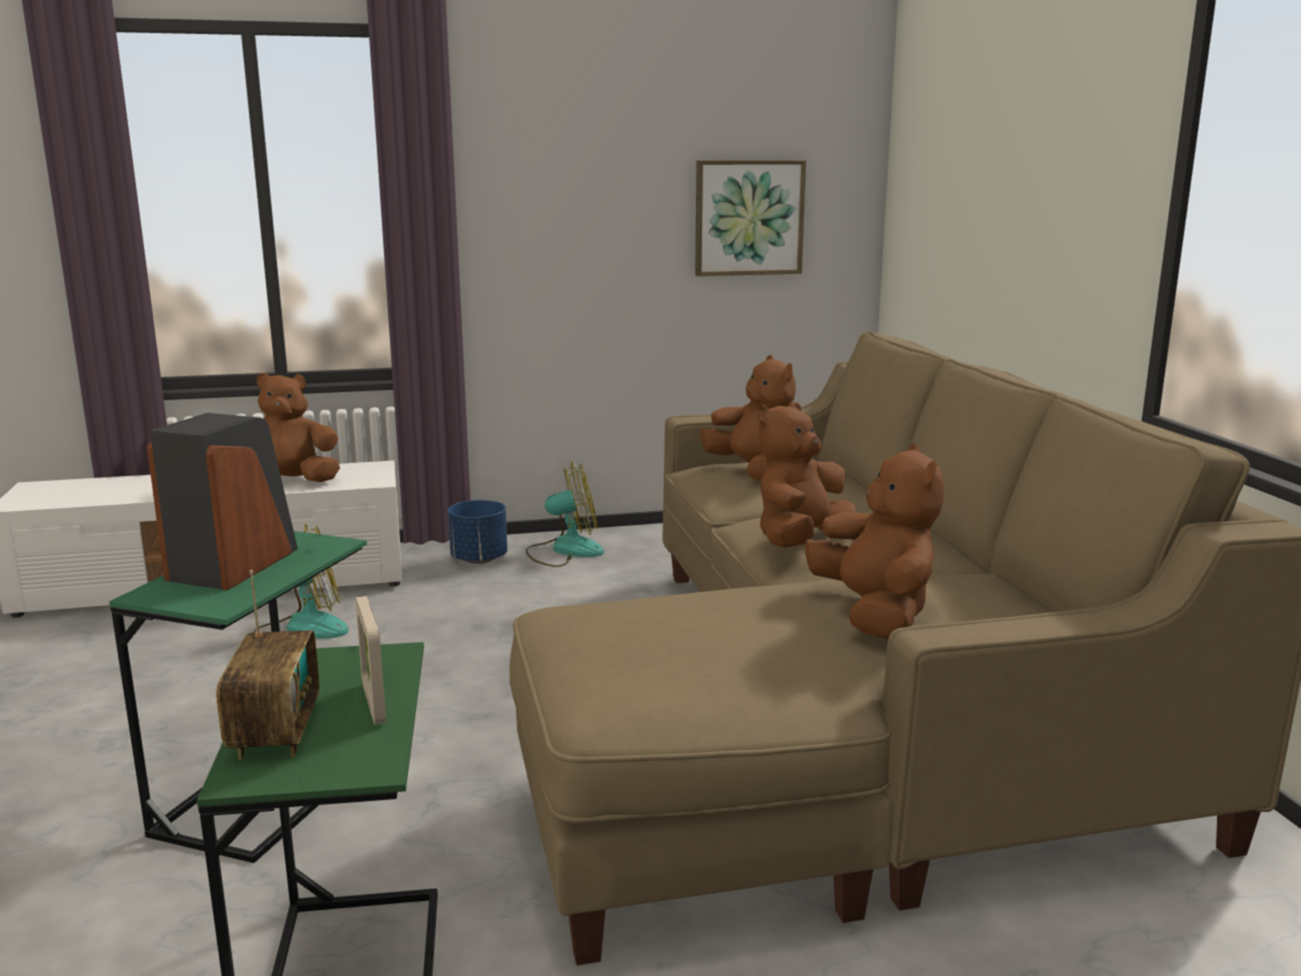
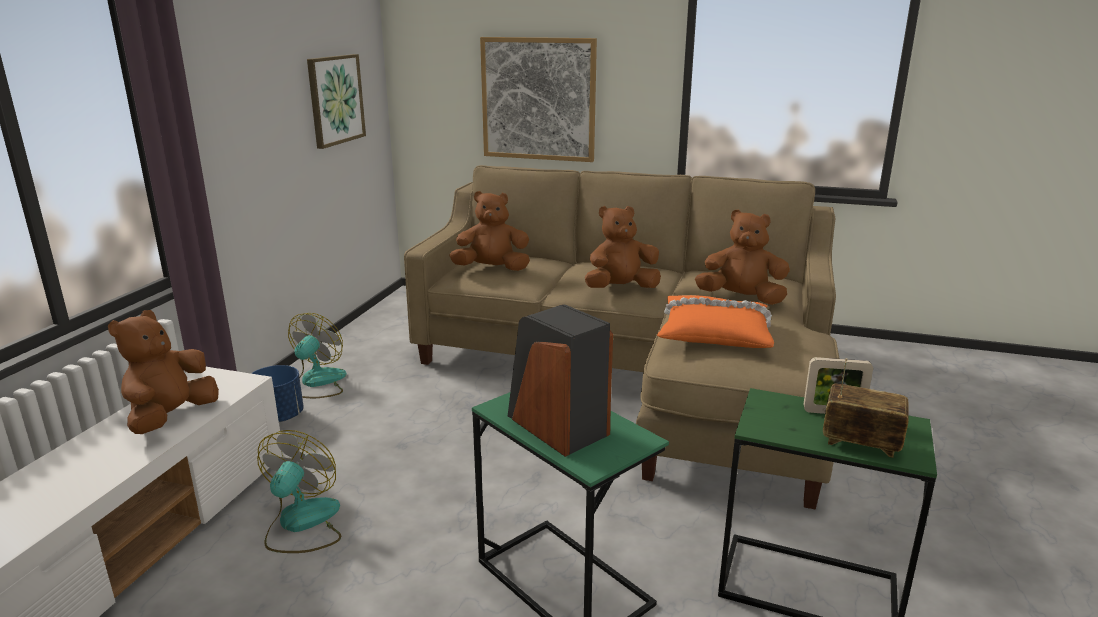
camera: 60 degrees left, 5 degrees up
(680, 615) = (714, 333): none -> orange pillow
(801, 542) = (621, 288): brown plush toy -> brown plush toy turned 90 degrees clockwise
(1003, 240) = (538, 99): none -> picture

